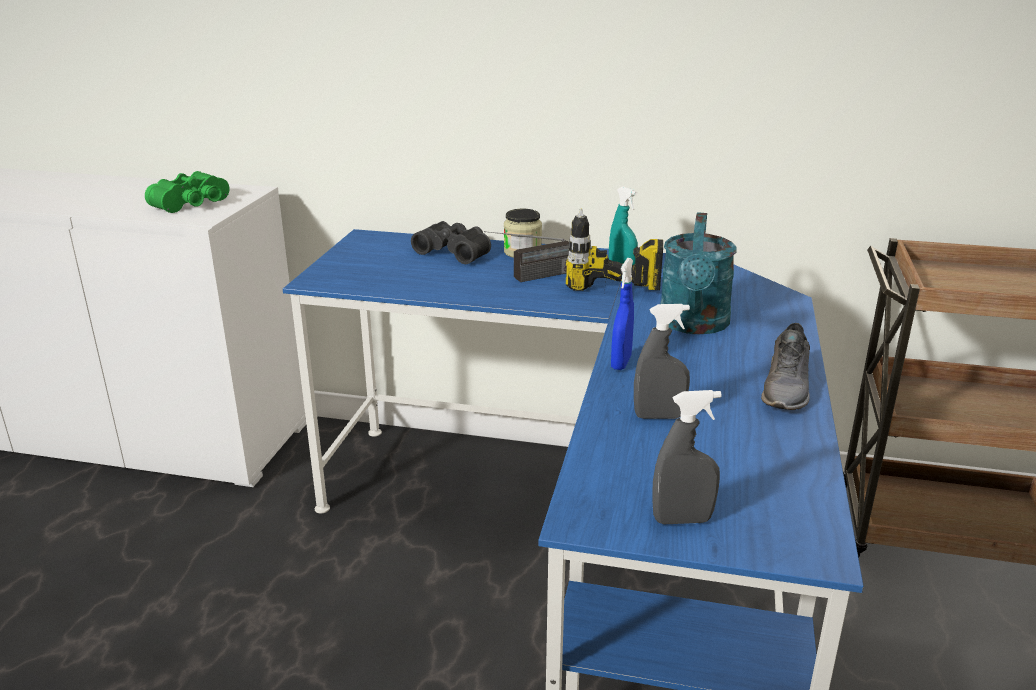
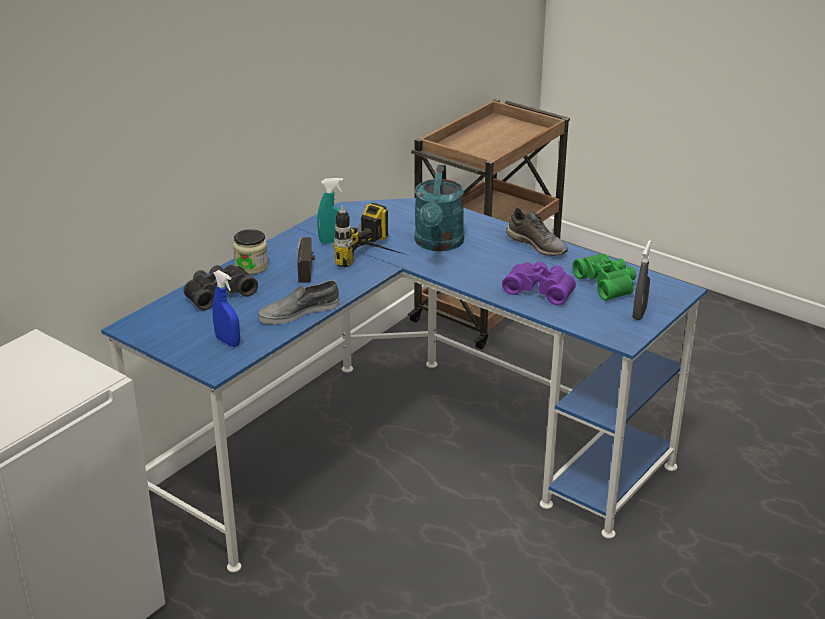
camera: 65 degrees left, 5 degrees up
(194, 204) = (44, 379): green binoculars -> green binoculars (607, 284)
(452, 290) = (299, 312): none -> grey shoe
(621, 363) = (469, 282): blue spray bottle -> blue spray bottle (228, 342)
(659, 416) = (540, 290): grey spray bottle -> purple binoculars
(694, 325) = (438, 244): turquoise watering can -> turquoise watering can turned 60 degrees clockwise

